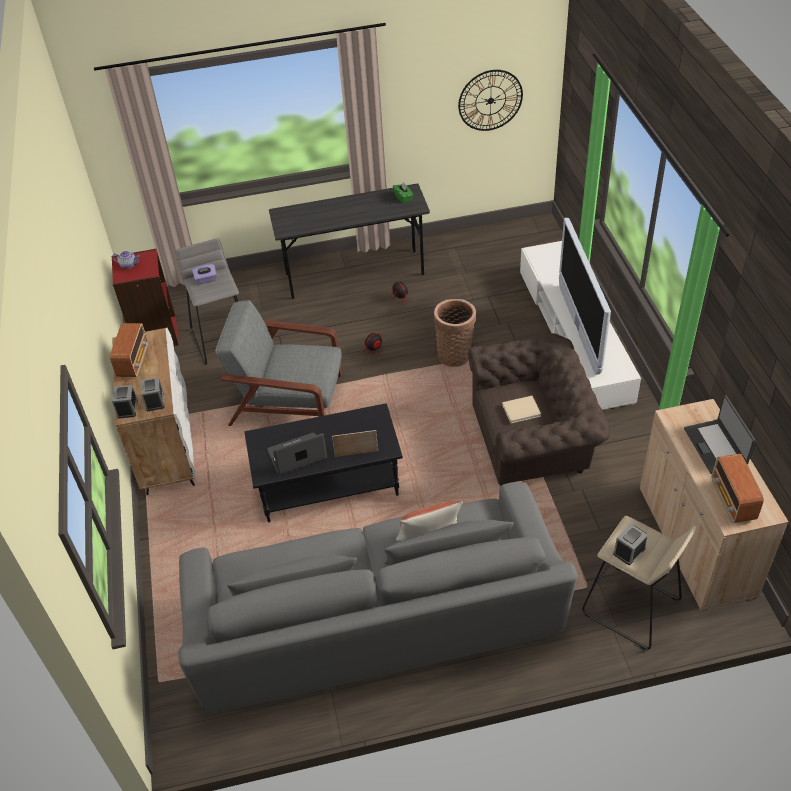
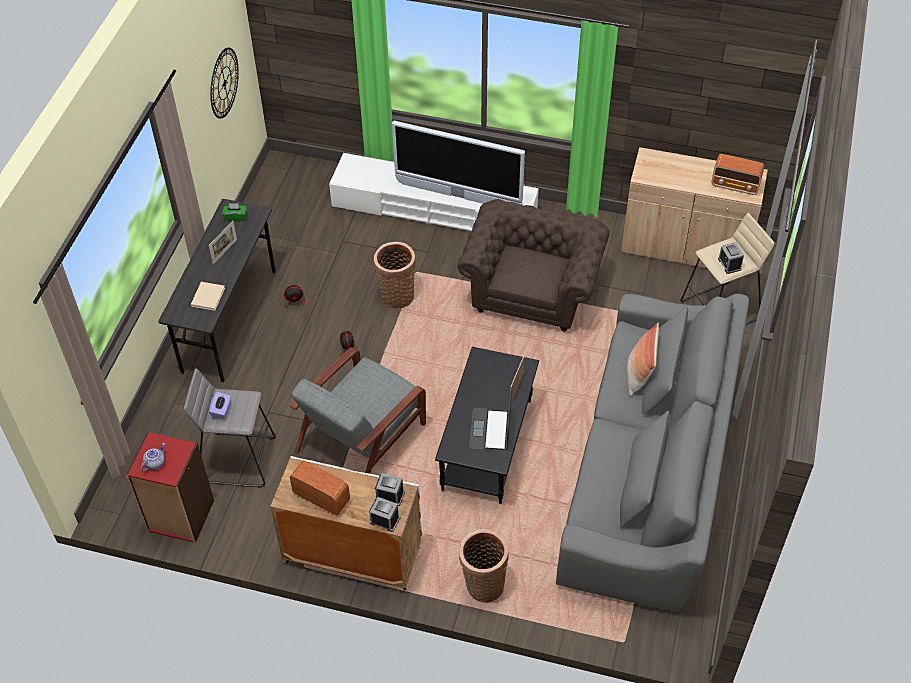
camera: 65 degrees left, 5 degrees up
(176, 545) = (483, 584): none -> basket
(362, 209) = (225, 251): none -> picture frame
(522, 410) = (536, 267): beige book -> beige book (208, 296)
(716, 446) = (684, 169): laptop -> none

